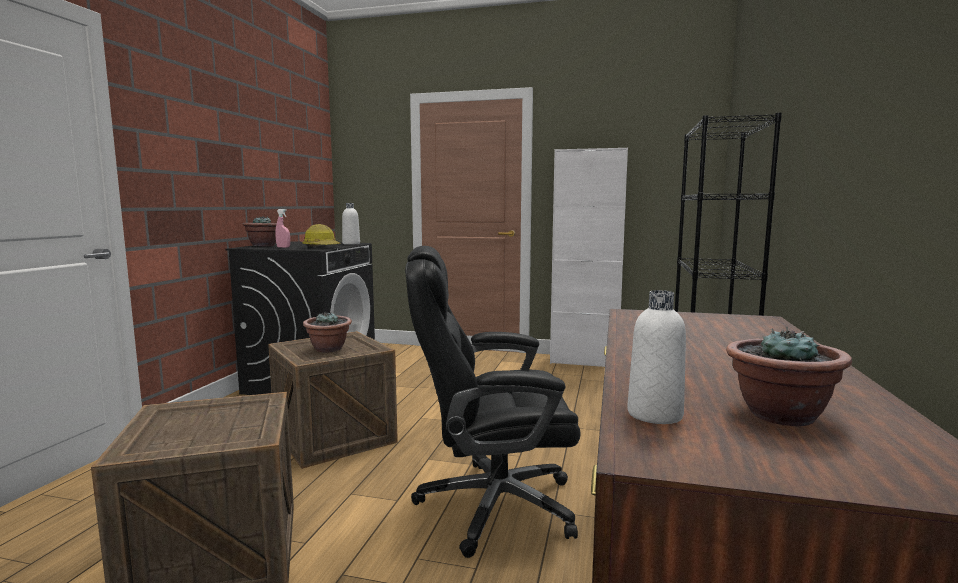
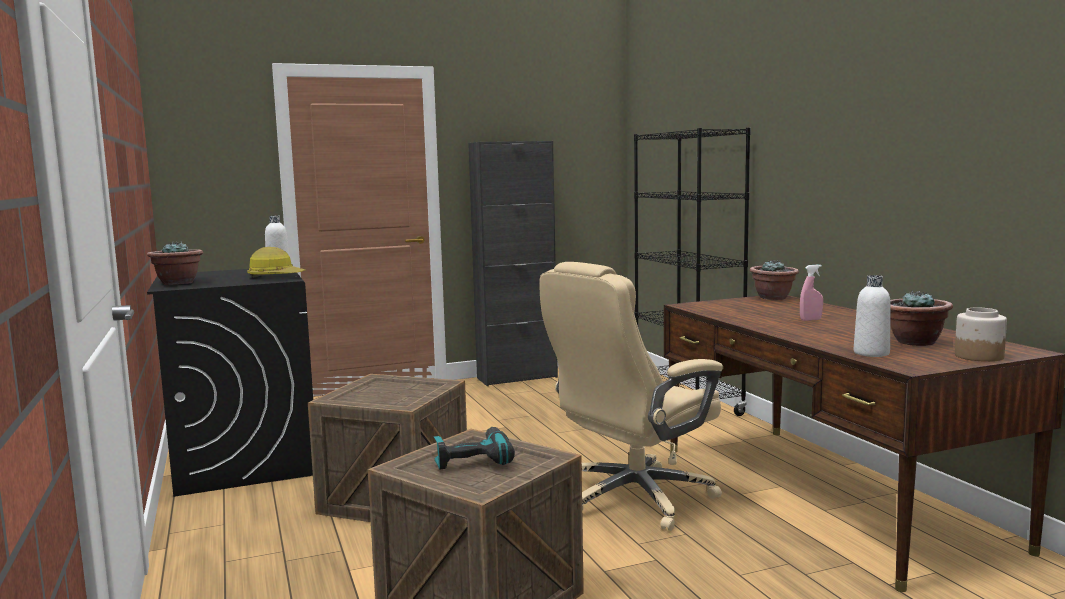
camera: 35 degrees left, 0 degrees up
(212, 419) = (473, 458): none -> power drill
(283, 247) = (223, 282): pink spray bottle -> pink spray bottle (810, 320)
(329, 349) = (390, 394): potted plant -> potted plant (773, 298)
(493, 505) = (633, 498): black office chair -> beige office chair
(584, 362) = (517, 378): white cabinet -> black cabinet
(831, 472) = (978, 356): none -> jar

